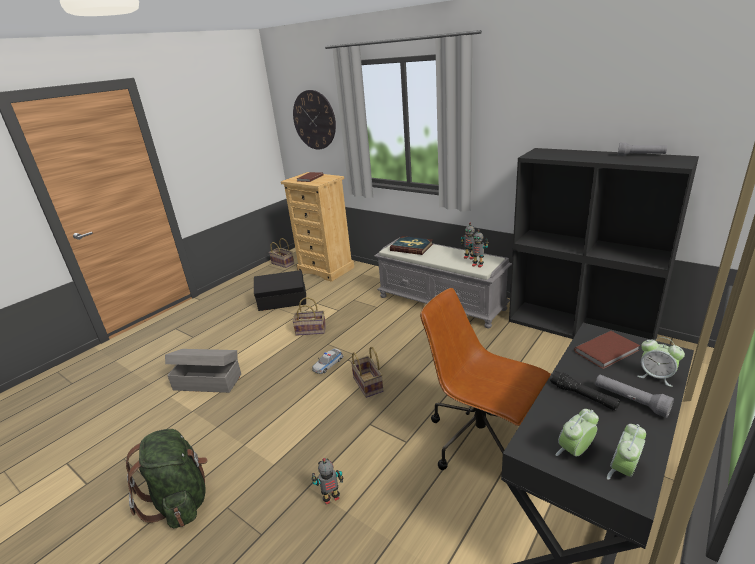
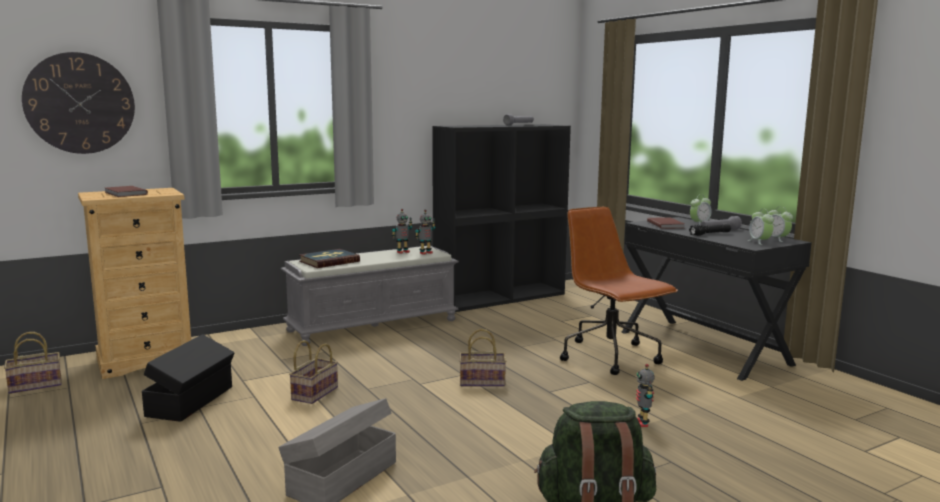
camera: 70 degrees left, 15 degrees down
(328, 364) = (415, 395): toy car -> none
(481, 441) = (611, 357): brown office chair -> brown office chair turned 90 degrees clockwise

